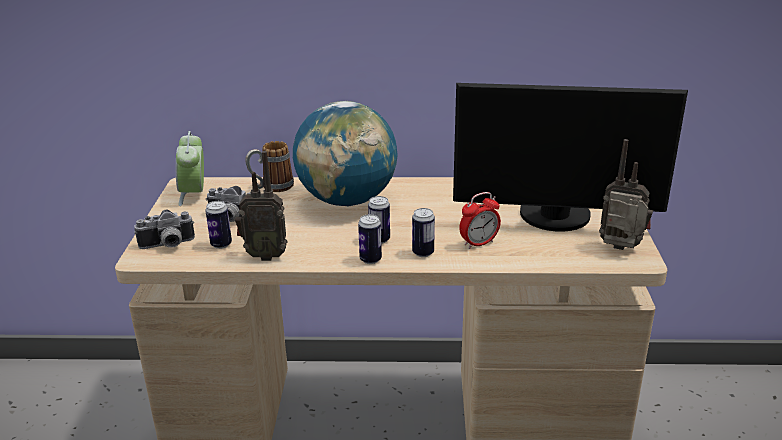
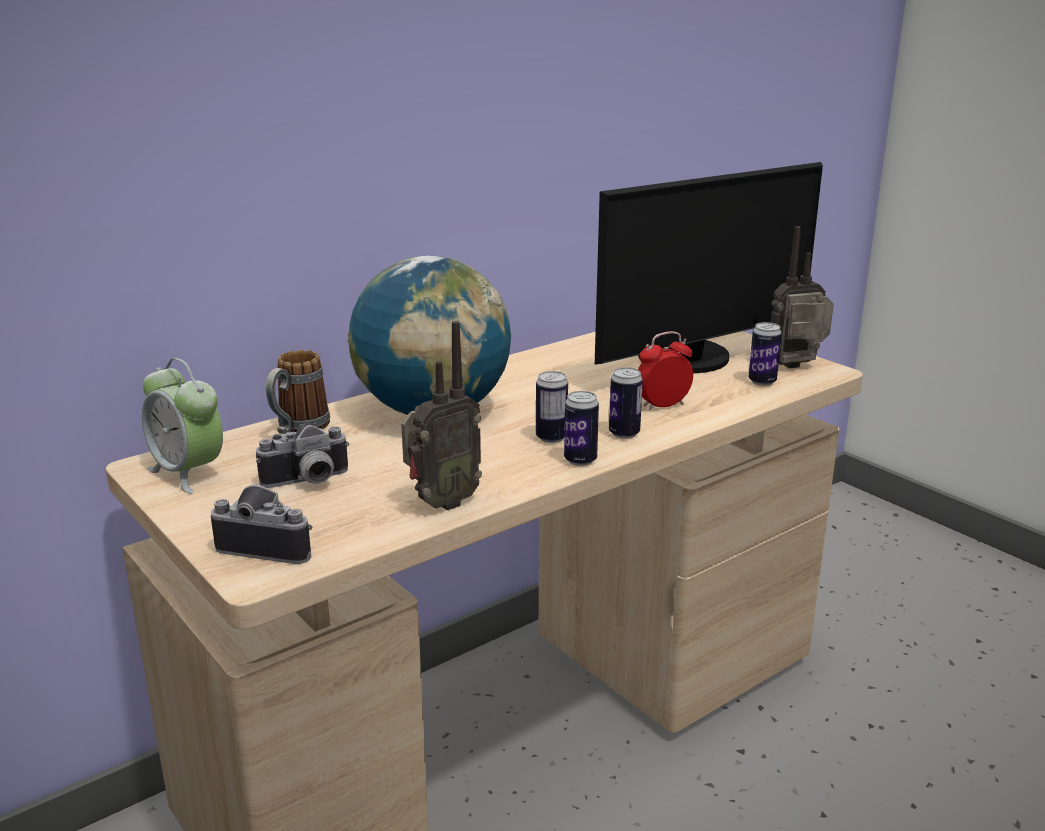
camera: 40 degrees left, 5 degrees down
(167, 245) = (270, 545): camera -> camera turned 105 degrees counterclockwise
(221, 244) = (353, 514): can -> can (762, 382)
(479, 243) = (663, 405): alarm clock -> alarm clock turned 135 degrees counterclockwise

